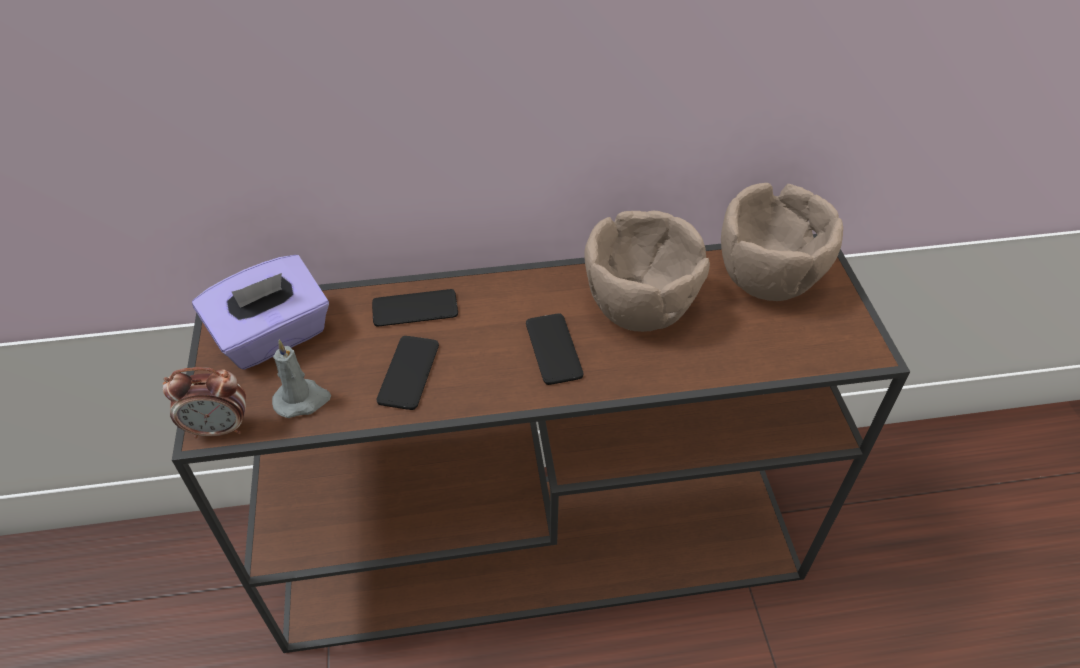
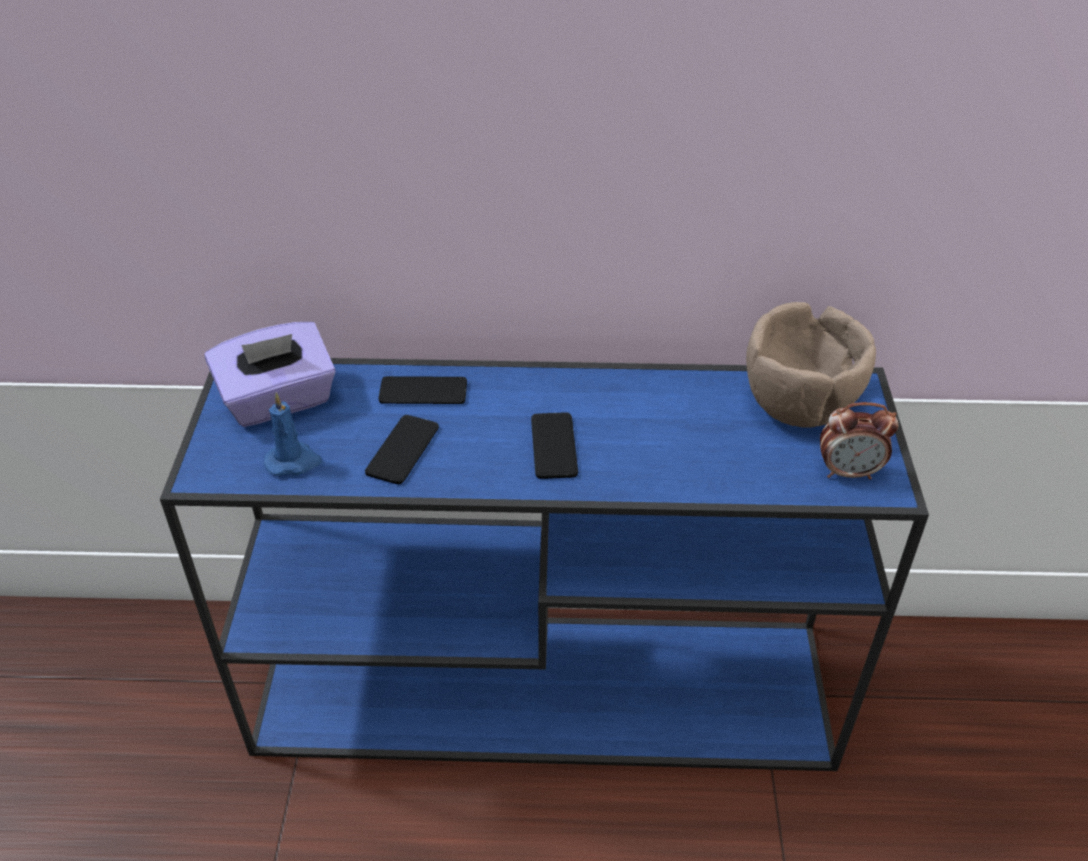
camera: 10 degrees right, 5 degrees down
(220, 428) = (210, 476): alarm clock -> alarm clock (848, 472)
(302, 400) = (294, 461): grey candle -> blue candle
(545, 542) = (550, 687): brown console table -> blue console table
(637, 306) = (651, 415): brown bowl -> none

